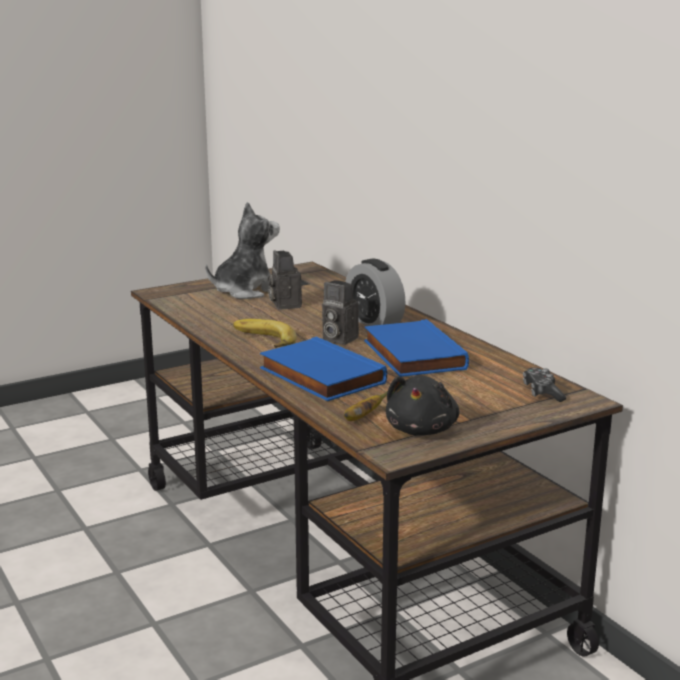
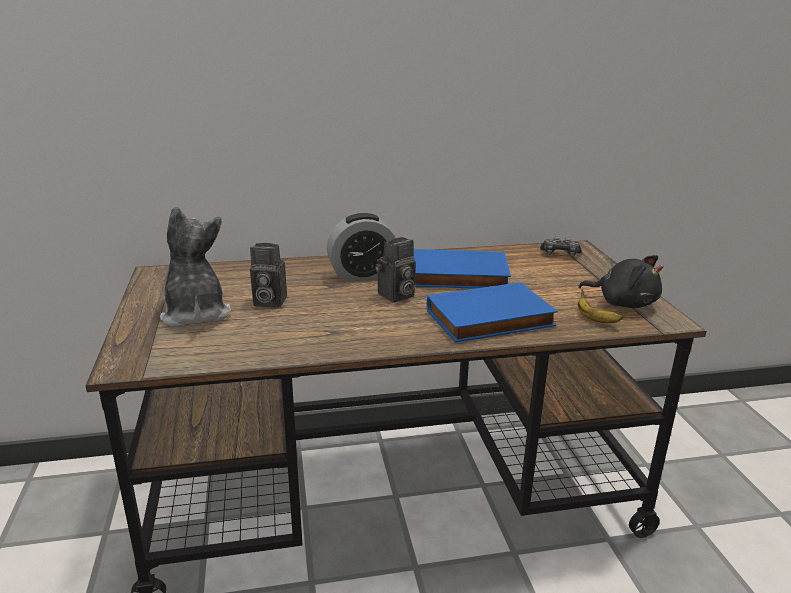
camera: 70 degrees left, 5 degrees up
(262, 340) = (370, 329): banana -> none

